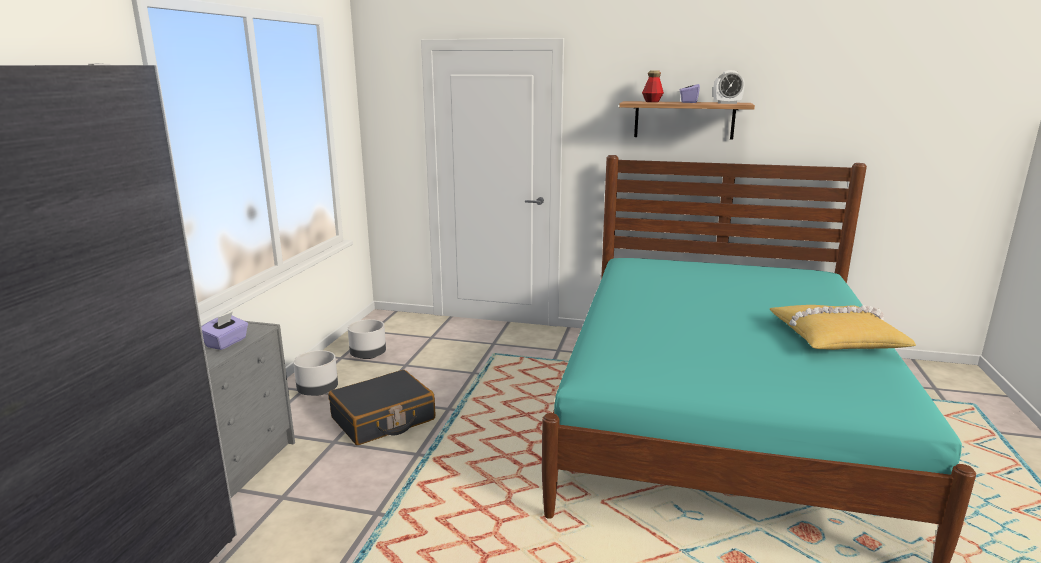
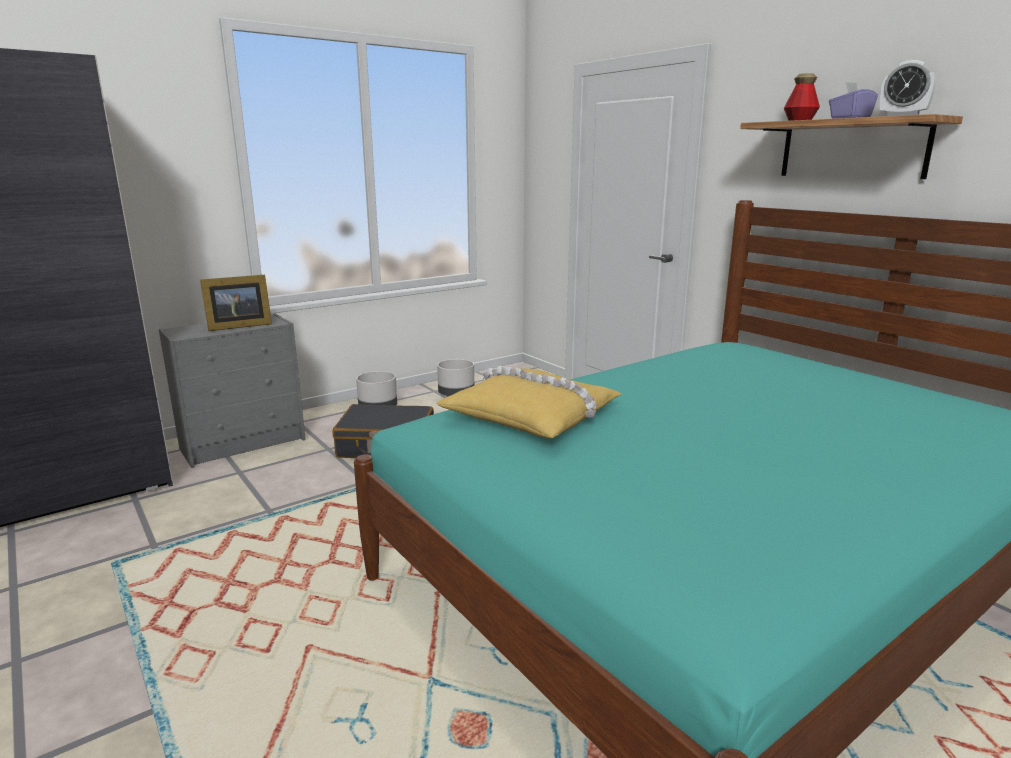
camera: 40 degrees right, 0 degrees up
(226, 343) = (237, 326): purple tissue box -> picture frame
(835, 338) = (813, 490): yellow pillow -> yellow pillow (532, 416)

